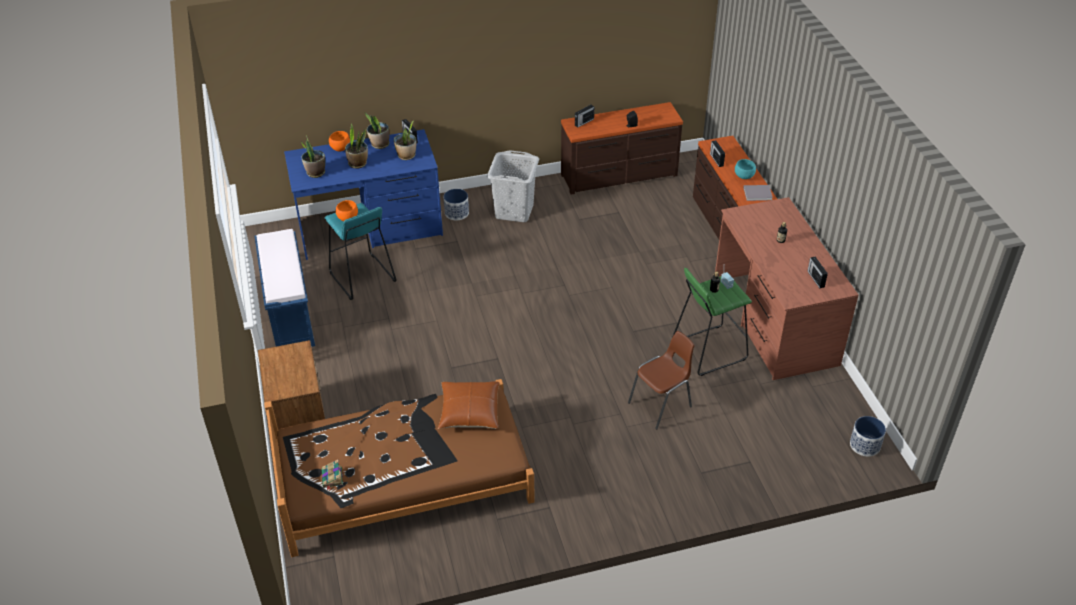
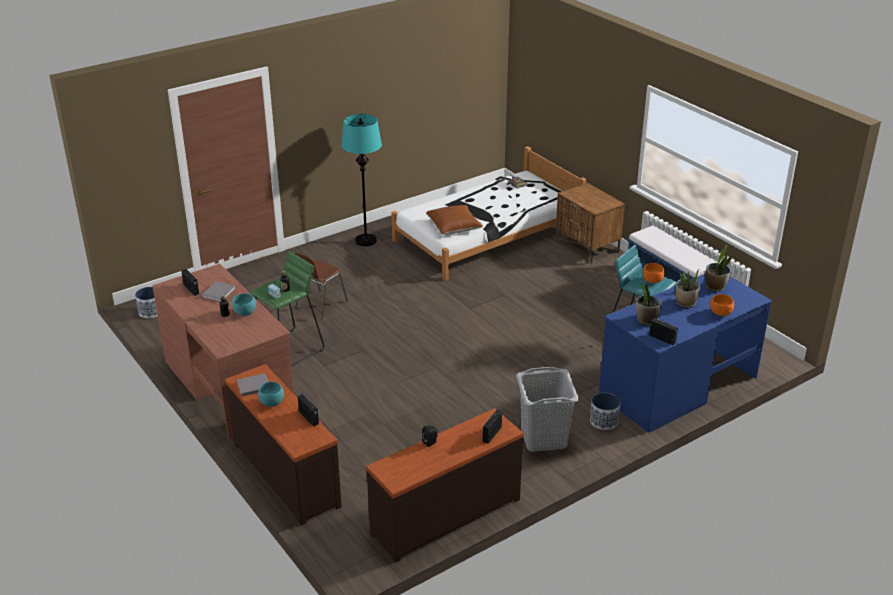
camera: 160 degrees right, 10 degrees down
(379, 144) = (686, 325): potted plant -> none
(403, 478) = (488, 235): brown bed -> white bed
(569, 511) = (366, 240): none -> turquoise floor lamp
(761, 238) = (245, 313): none -> turquoise bowl
(786, 268) = (219, 292): none -> grey book

